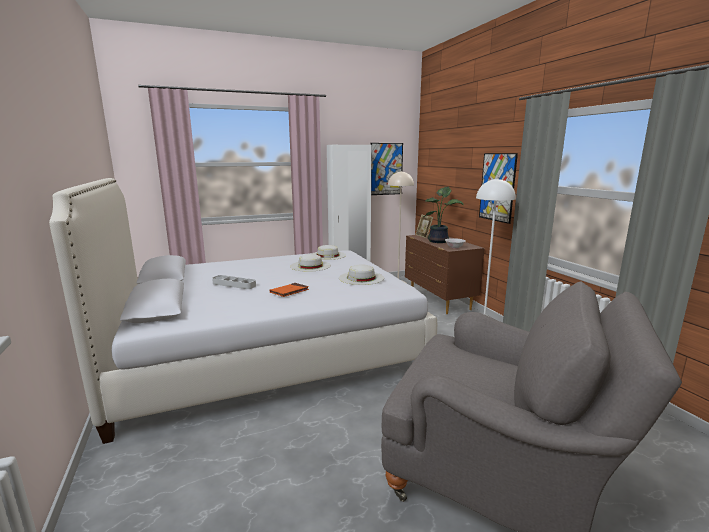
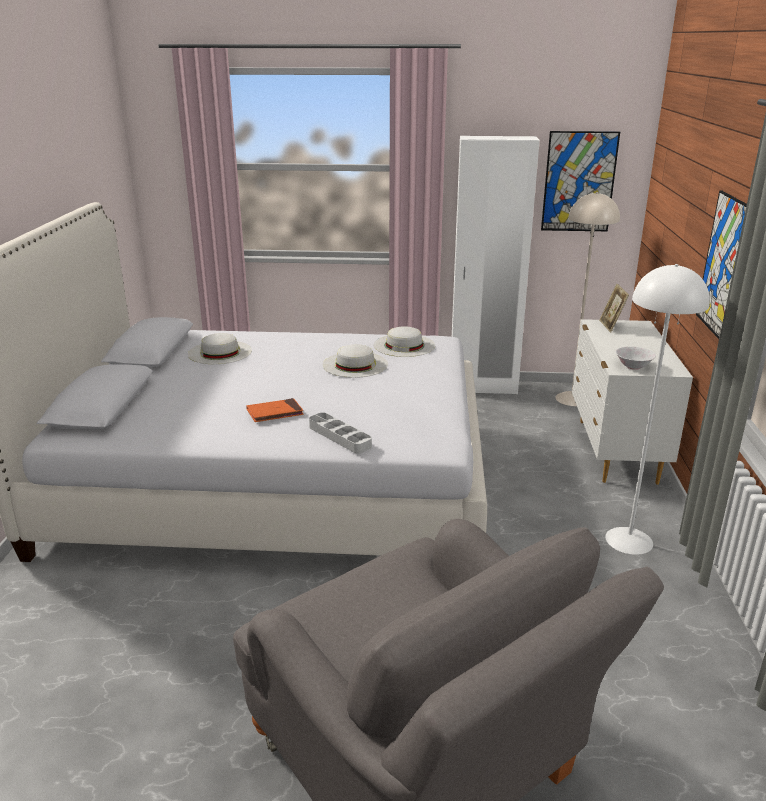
camera: 25 degrees right, 10 degrees up
(234, 284) = (218, 384): grey tray -> grey tray (339, 436)
(361, 278) = (399, 407): white hat -> white hat (220, 352)
(439, 241) = (625, 344): potted plant -> none
(439, 300) = (615, 451): brown dresser -> white dresser

